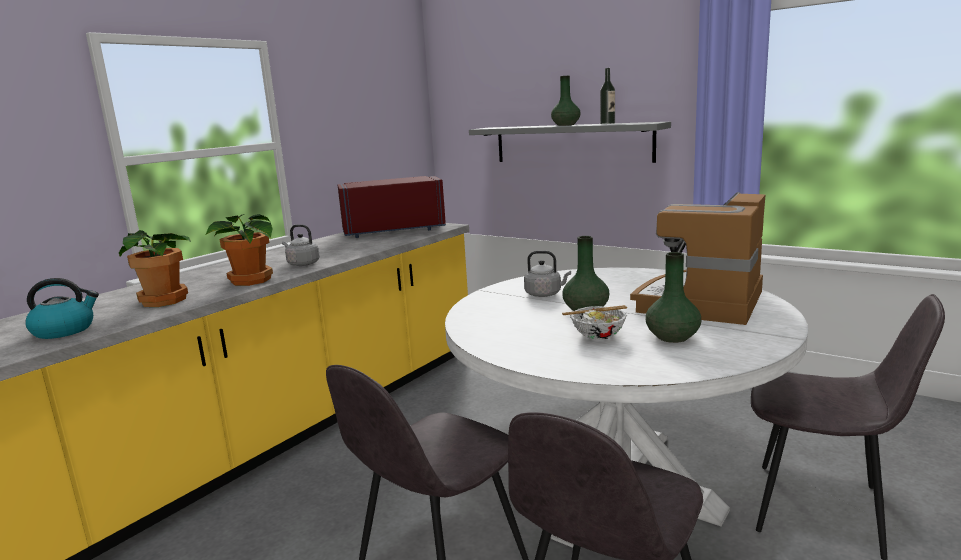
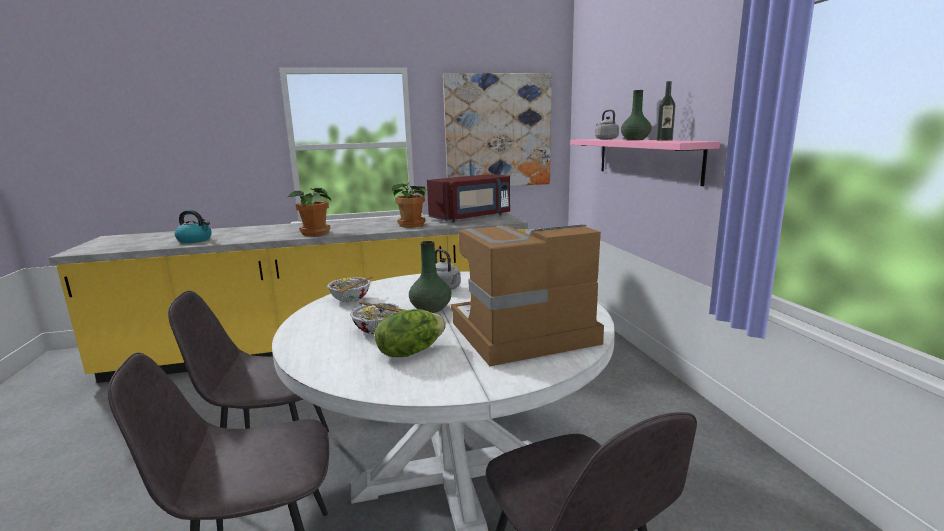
camera: 40 degrees right, 0 degrees up
(165, 300) = (260, 235): potted plant -> potted plant (413, 225)
(302, 264) = (363, 229): grey kettle -> grey kettle (605, 139)
(369, 124) = (498, 131): none -> picture
(393, 230) = (472, 217): red microwave -> red microwave turned 120 degrees clockwise
(489, 327) = (351, 300): none -> bowl
(571, 143) = (645, 158): grey shelf -> pink shelf
(672, 337) = (410, 351): green vase -> lettuce

